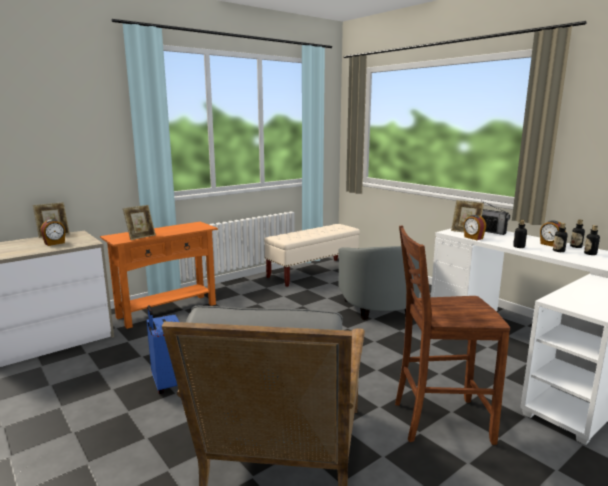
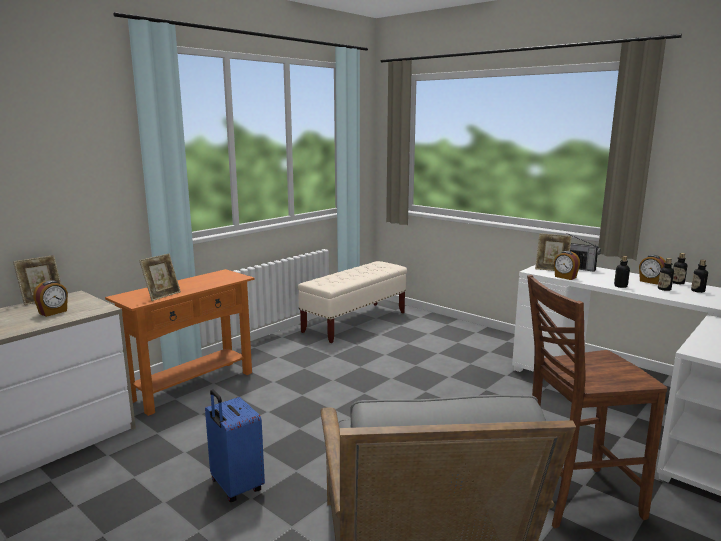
camera: 10 degrees left, 0 degrees up
(375, 302) = (443, 356): grey armchair -> none

